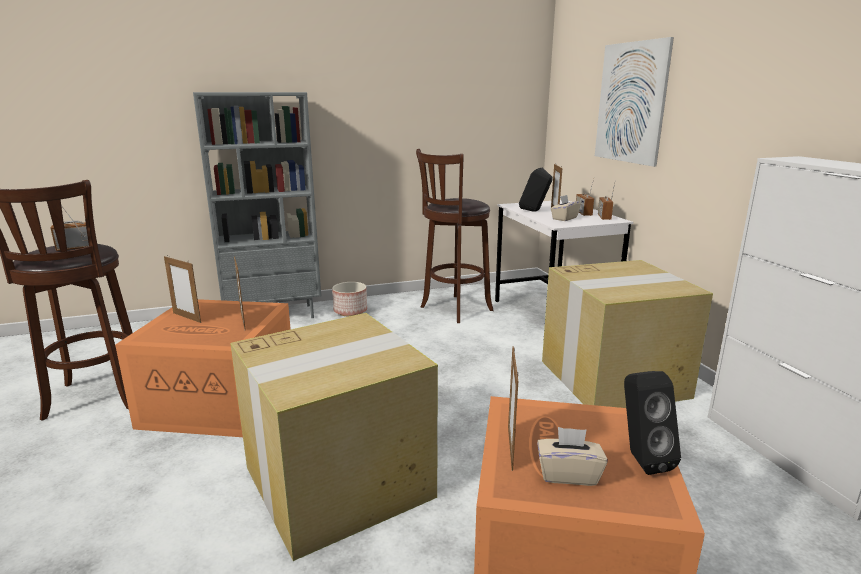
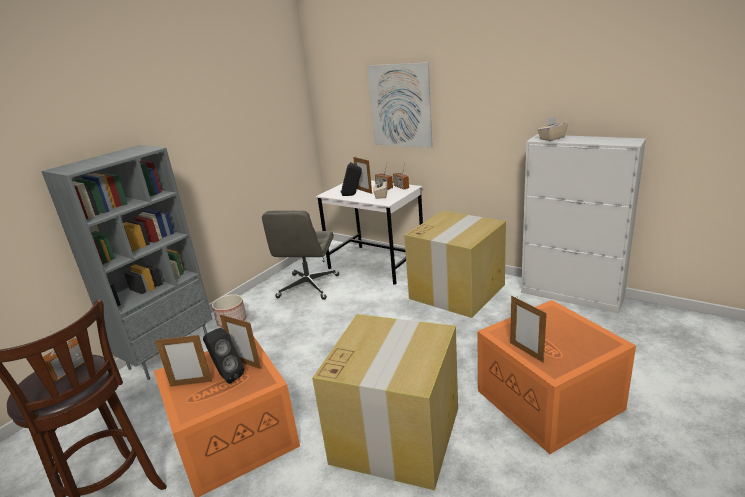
camera: 35 degrees left, 5 degrees up
(453, 309) = (308, 287): brown stool -> grey office chair
(568, 474) = (564, 350): beige tissue box -> beige tissue box (552, 138)
(640, 459) = (578, 327): black speaker -> black speaker (226, 376)

